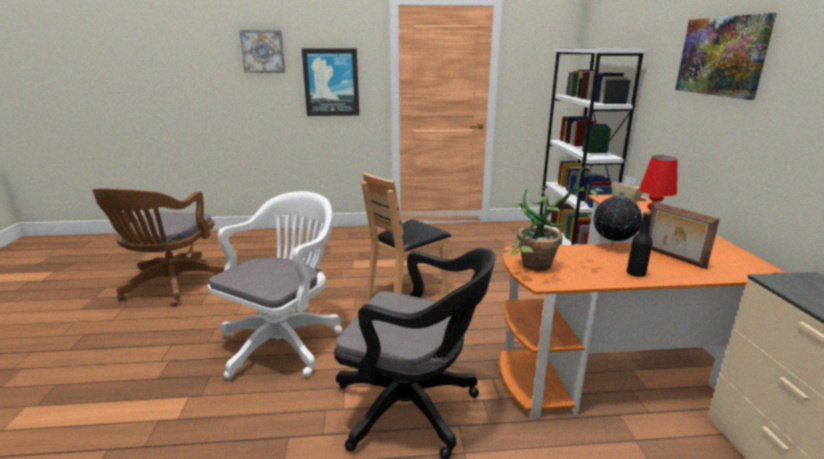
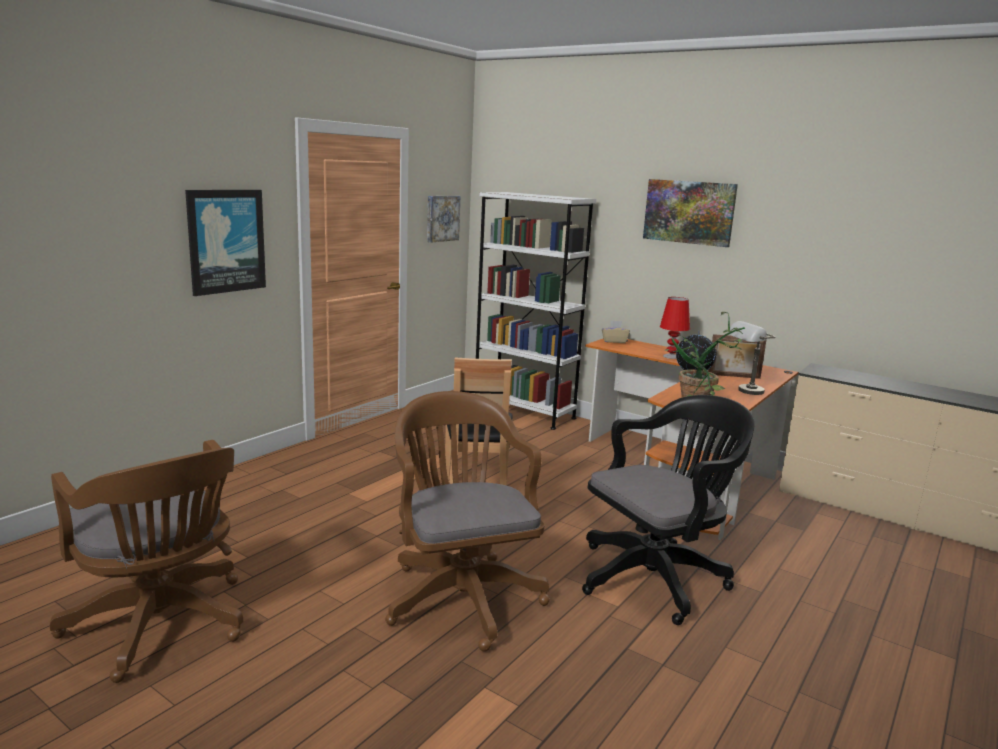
camera: 50 degrees left, 5 degrees down
(263, 51) = (123, 195): picture -> picture (441, 218)
(285, 341) = (460, 594): white office chair -> brown office chair
(635, 273) = (744, 392): black bottle -> grey table lamp

